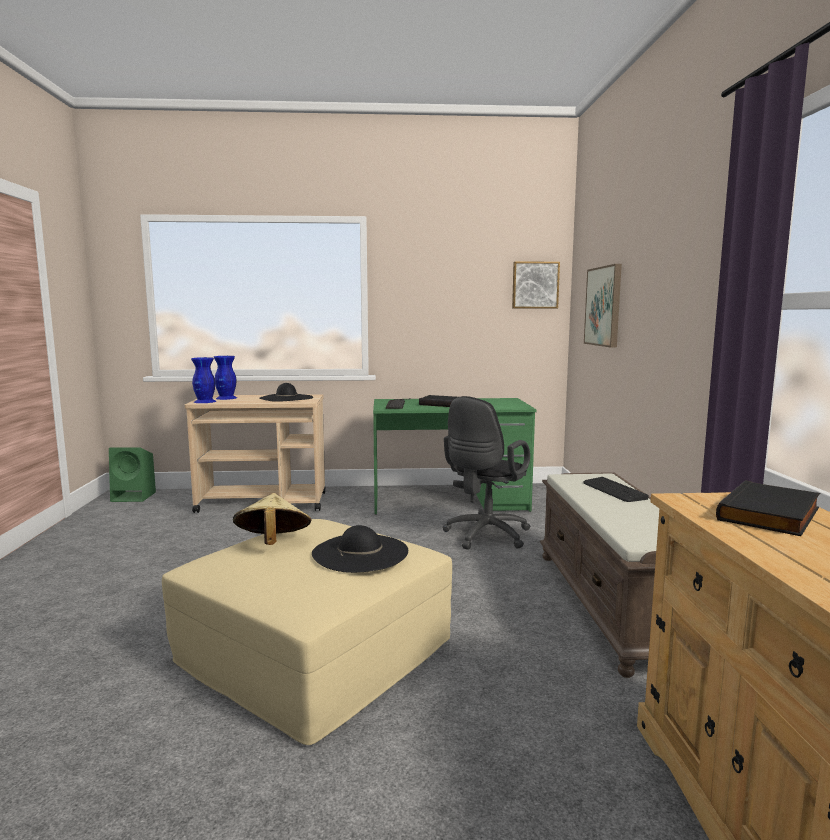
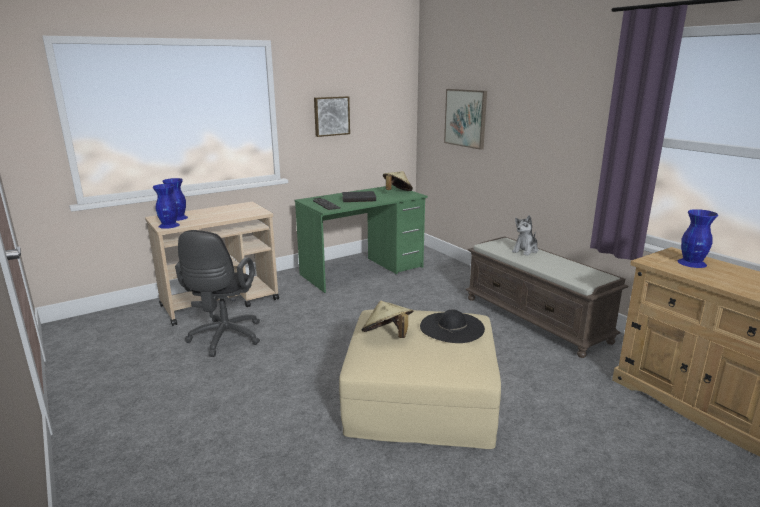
camera: 30 degrees left, 10 degrees up
(135, 496) = (84, 324): green speaker -> none
(286, 398) = (233, 210): black hat -> none
(484, 536) = (417, 292): black office chair -> black office chair (224, 339)
(504, 403) = (397, 192): none -> beige hat
(535, 285) = (395, 96): picture -> picture (331, 116)
(613, 490) = (525, 250): keyboard -> plush toy
(771, 515) = (692, 263): black book -> blue vase

